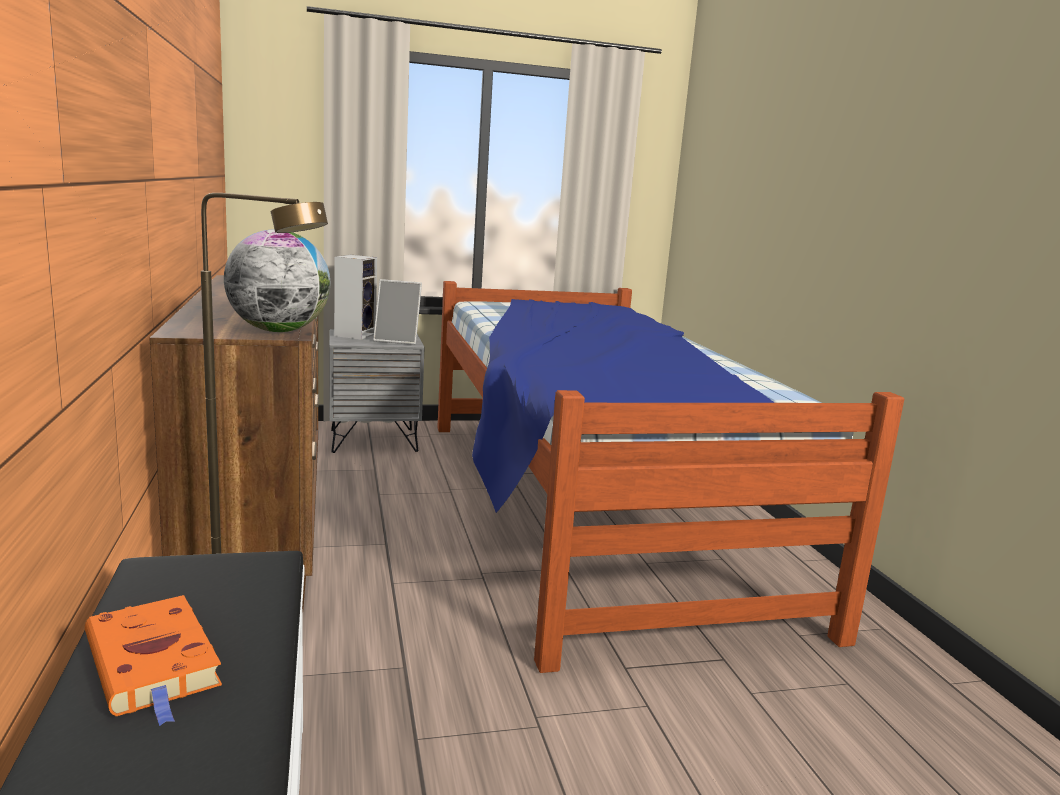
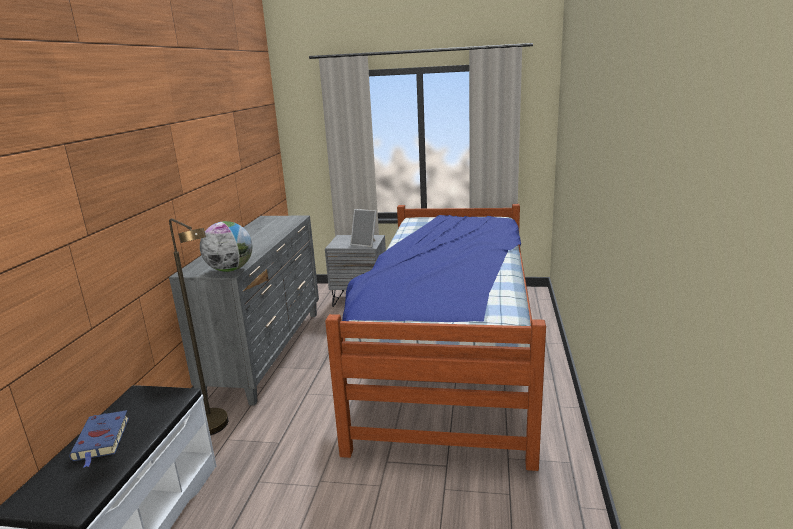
camera: 25 degrees right, 5 degrees up
(154, 664) = (102, 440): orange book -> blue book
(260, 525) = (267, 352): brown dresser -> grey dresser
(355, 334) = (346, 239): speaker -> none

